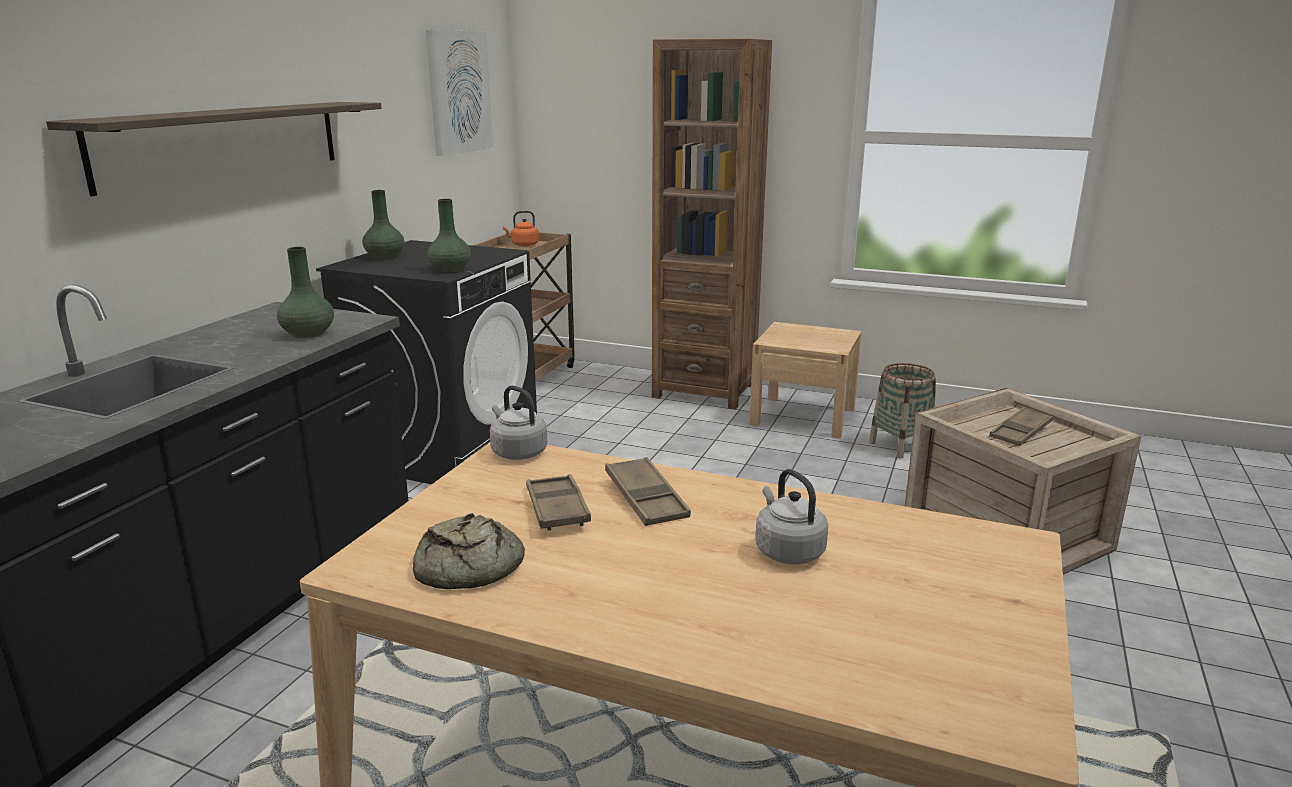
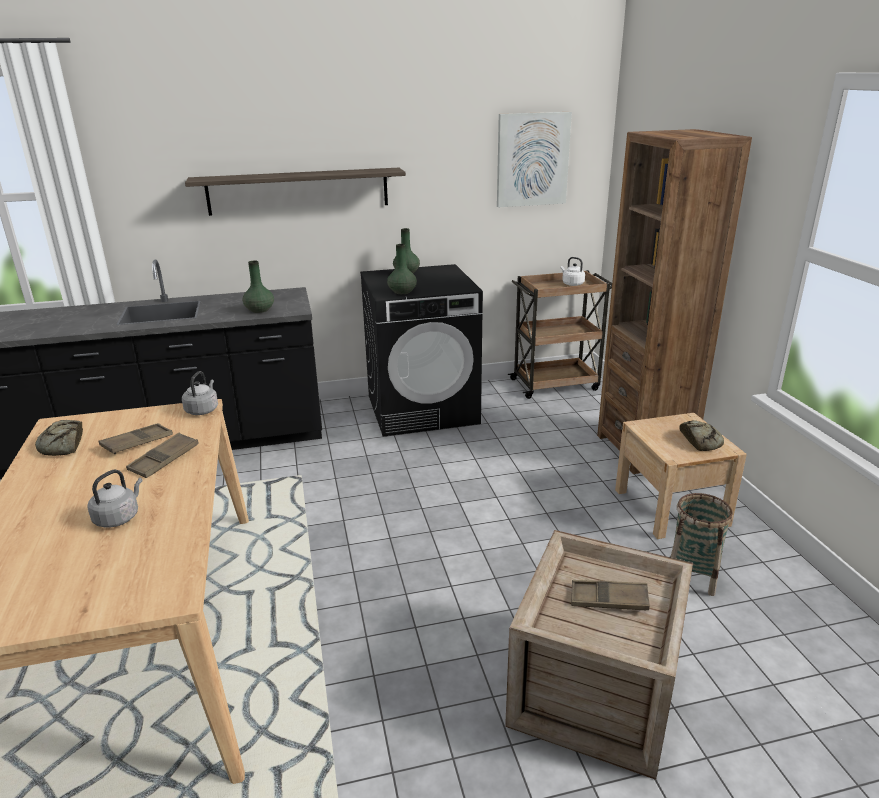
camera: 55 degrees right, 5 degrees up
(523, 245) = (572, 284): orange kettle -> white kettle
(822, 334) = (700, 440): none -> bread

